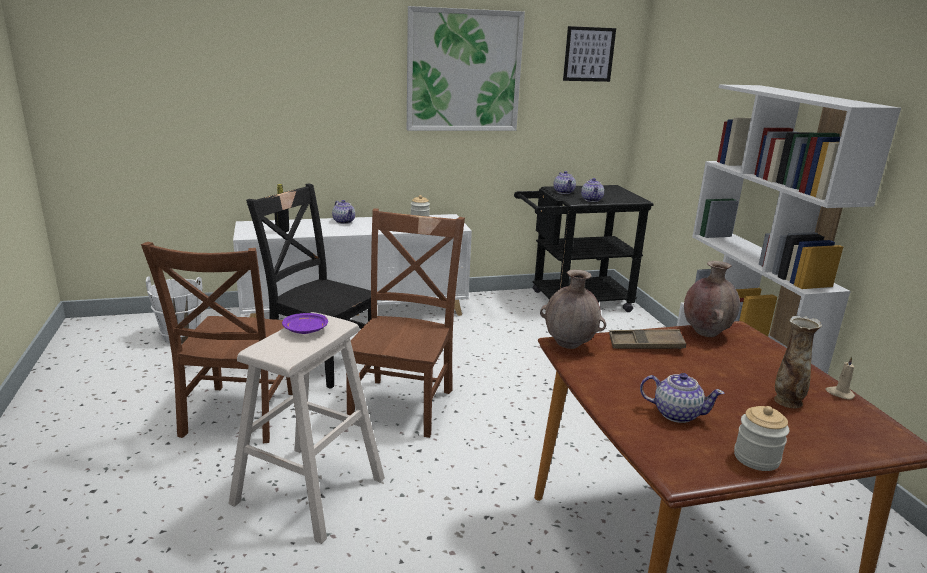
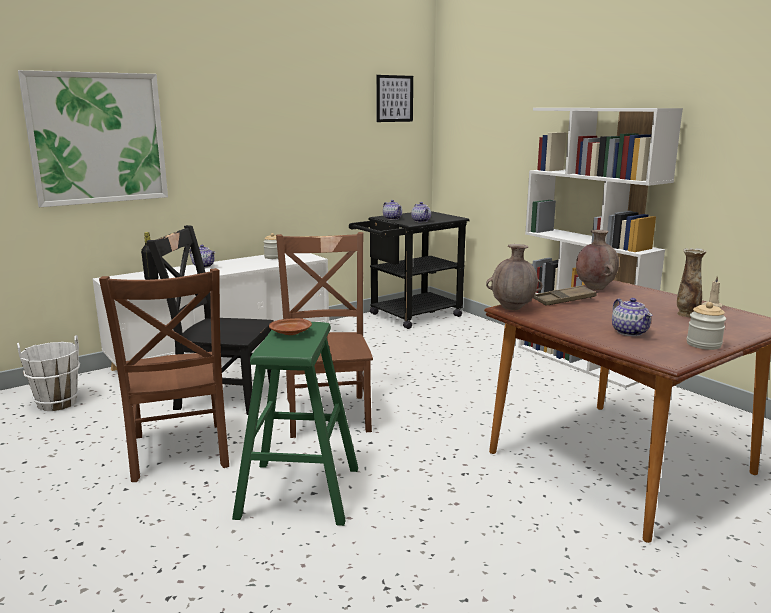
camera: 20 degrees left, 5 degrees down
(306, 330) = (291, 333): purple plate -> brown plate
(309, 490) = (299, 492): beige stool -> green stool
(464, 71) = (296, 116): picture -> picture (97, 138)
(676, 413) = (629, 332): teapot -> teapot turned 75 degrees clockwise

